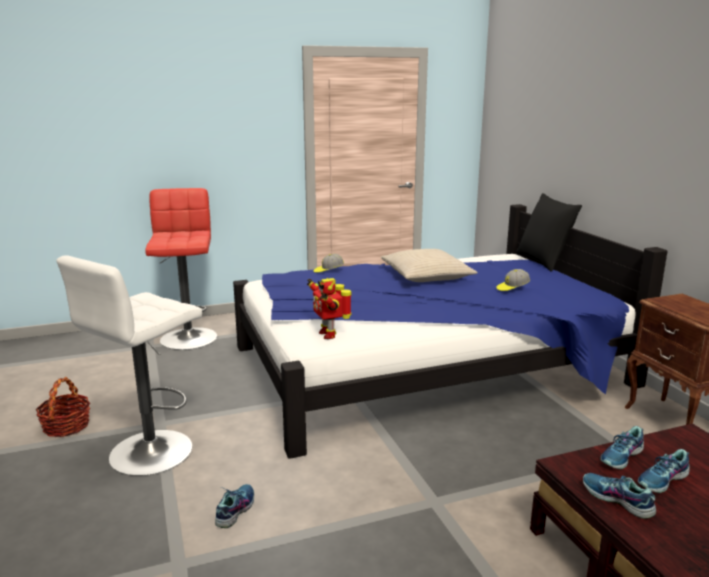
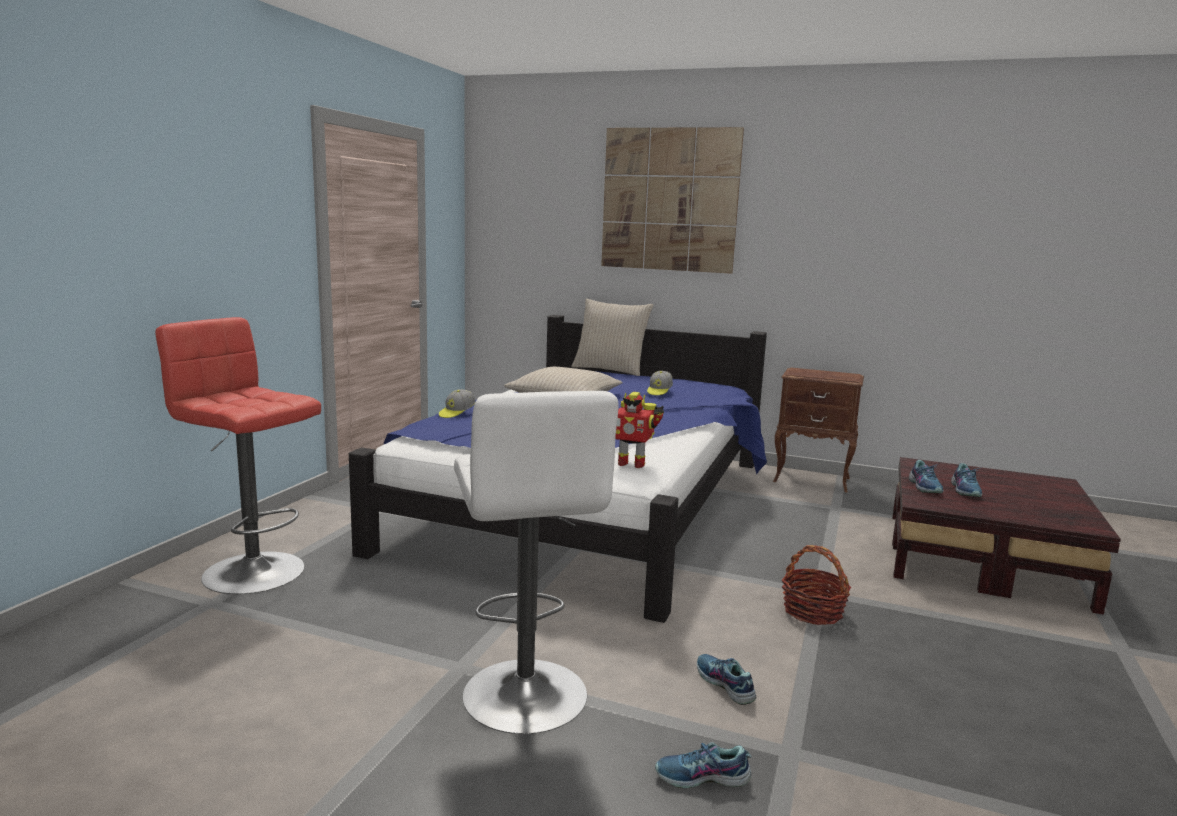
camera: 50 degrees left, 5 degrees down
(66, 426) = (336, 739): basket -> basket (813, 611)
(543, 261) = (610, 370): black pillow -> beige pillow
(605, 102) = (669, 200): none -> picture
(617, 500) = (980, 509): shoe -> shoe (702, 778)

